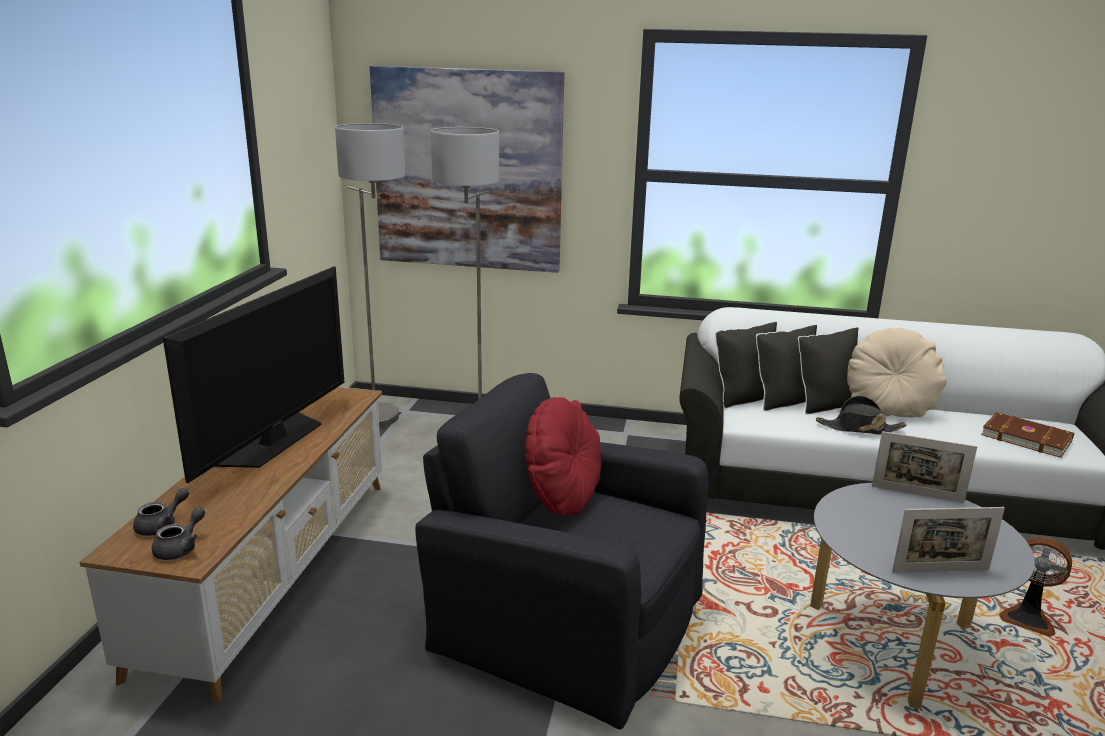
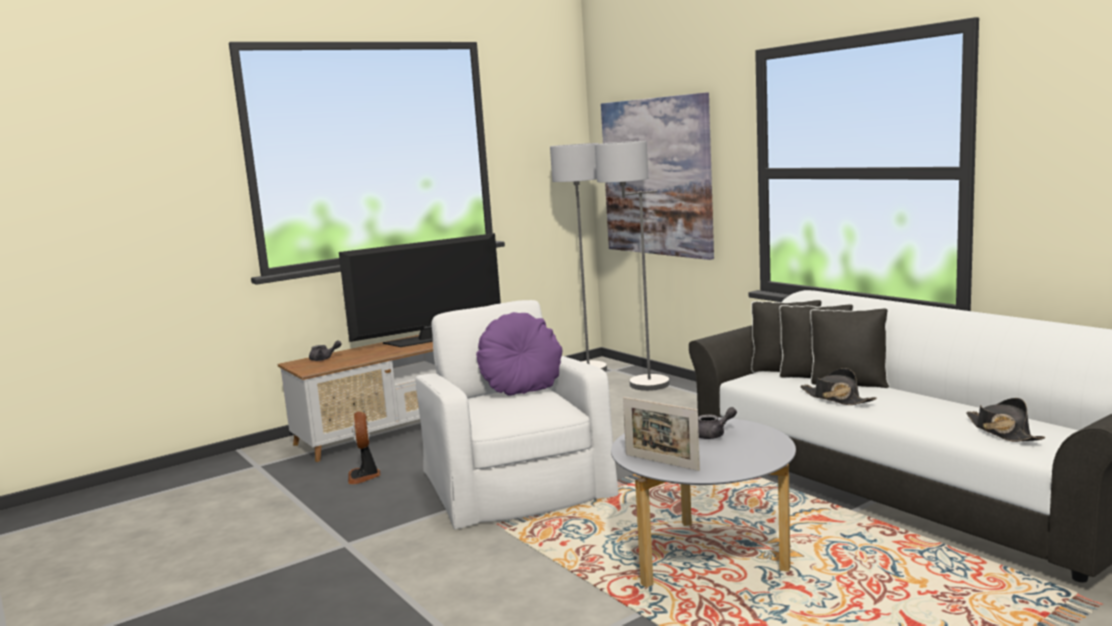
camera: 45 degrees right, 10 degrees down
(181, 548) = (315, 366): grey teapot -> grey teapot (713, 435)
(562, 501) = (522, 391): red pillow -> purple pillow
(565, 620) = (515, 482): black armchair -> white armchair
(888, 411) = (897, 395): beige pillow -> none
(917, 494) = (759, 431): picture frame -> none
(1026, 437) = (1002, 432): brown book -> black hat
(1027, 619) = (860, 586): fan -> fan (364, 476)

